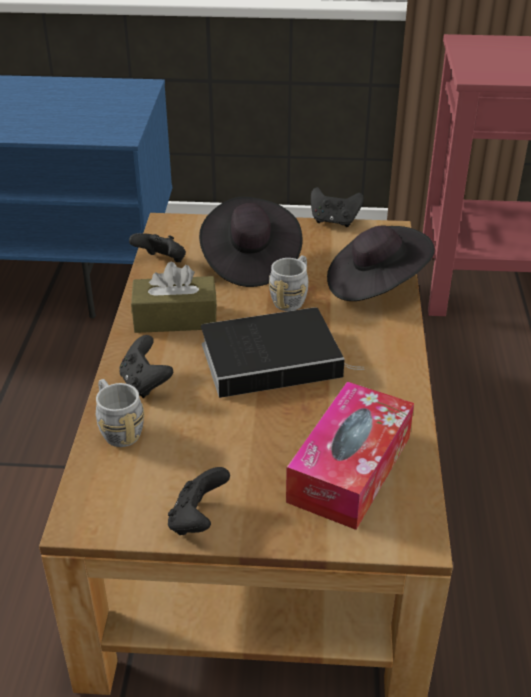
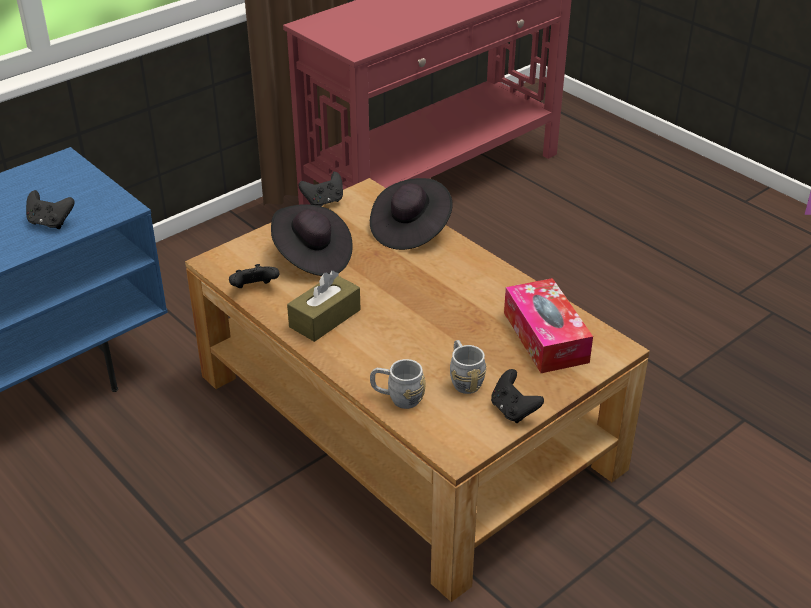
camera: 45 degrees left, 0 degrees up
(145, 384) = (371, 365): black game controller -> black game controller (50, 223)
(274, 358) = (420, 306): book -> none
(292, 298) = (375, 265): grey mug -> grey mug (464, 379)

